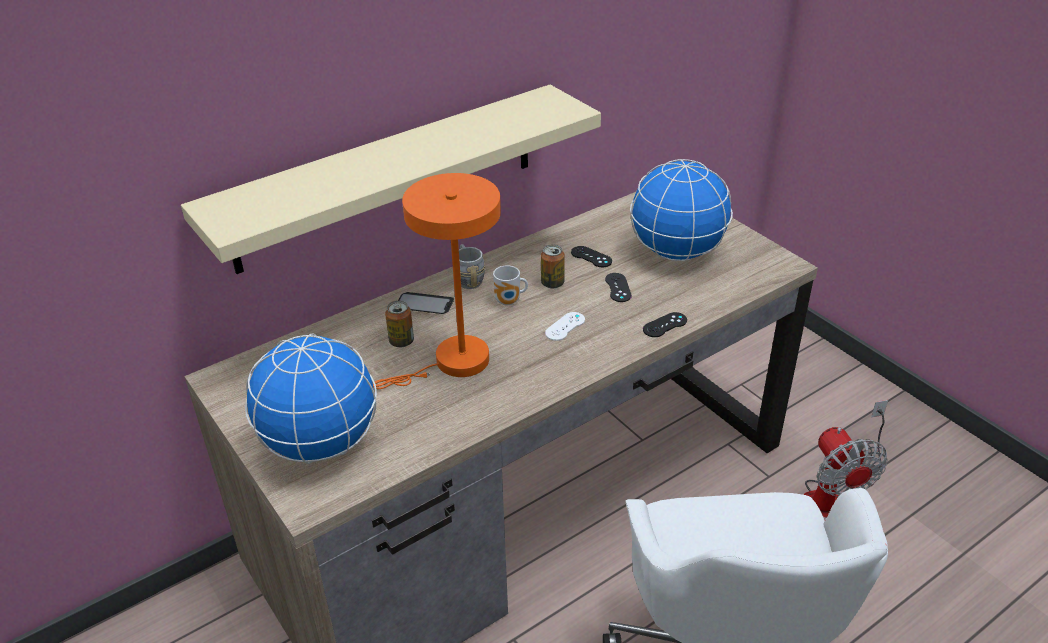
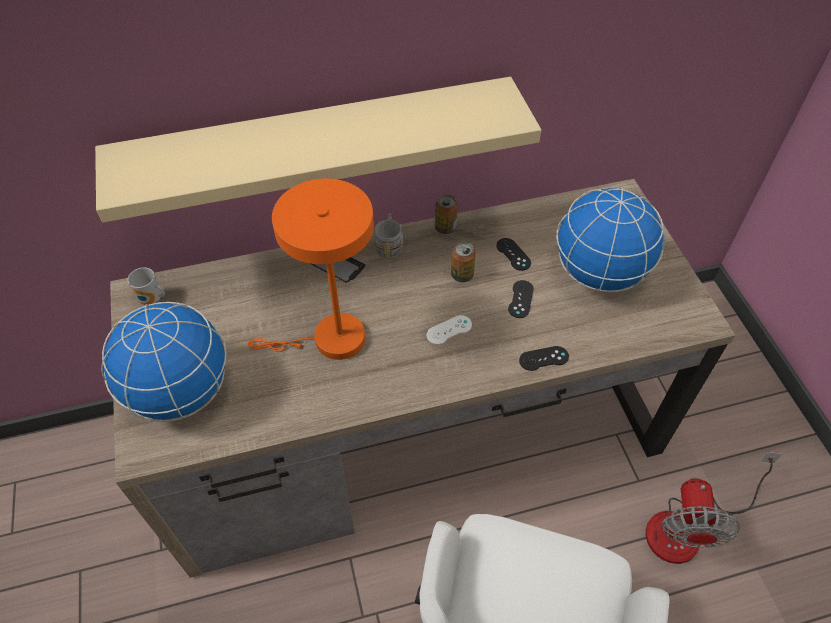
camera: 20 degrees right, 15 degrees up
(401, 341) = (298, 300): can -> can (445, 227)
(509, 302) = (412, 285): mug -> mug (152, 300)

